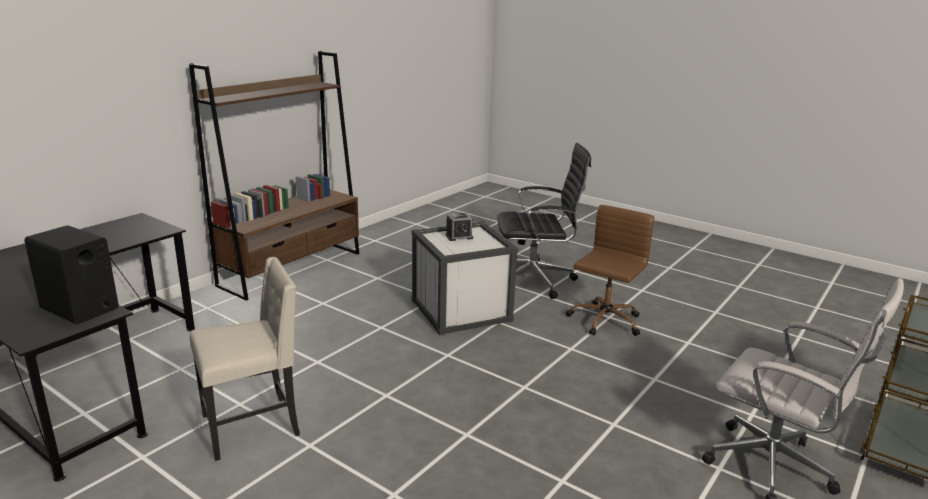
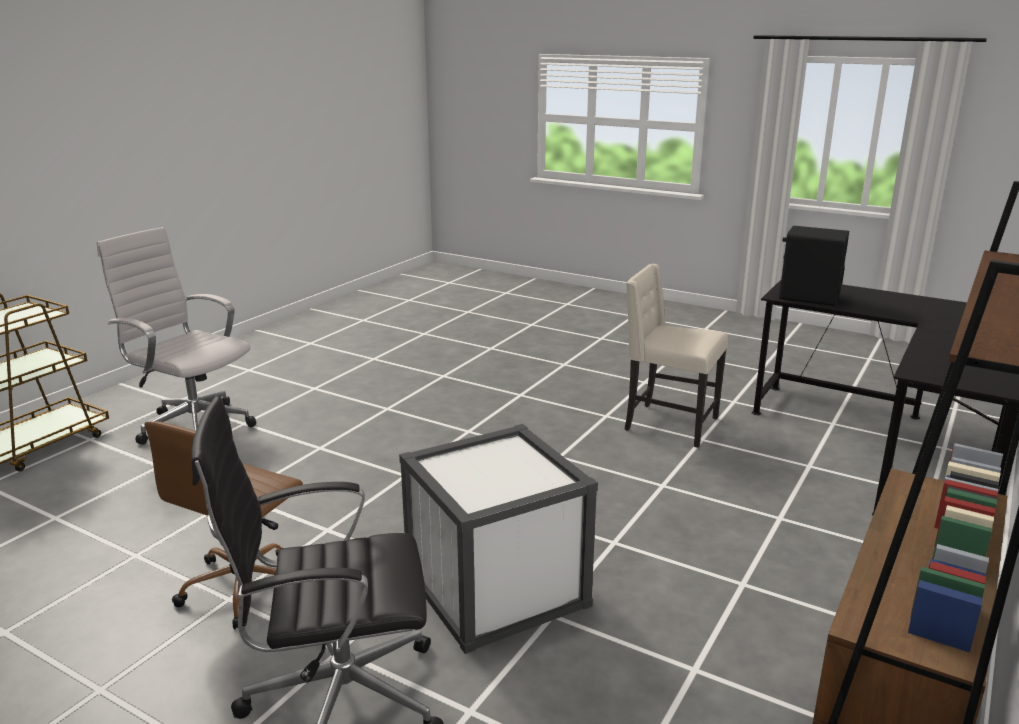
camera: 175 degrees right, 0 degrees up
(253, 426) = (668, 424): beige chair -> beige chair turned 60 degrees clockwise
(459, 237) = (505, 482): alarm clock -> none

